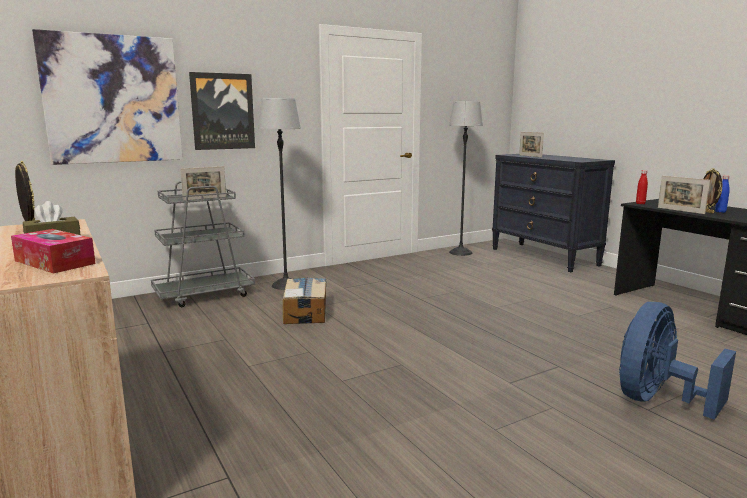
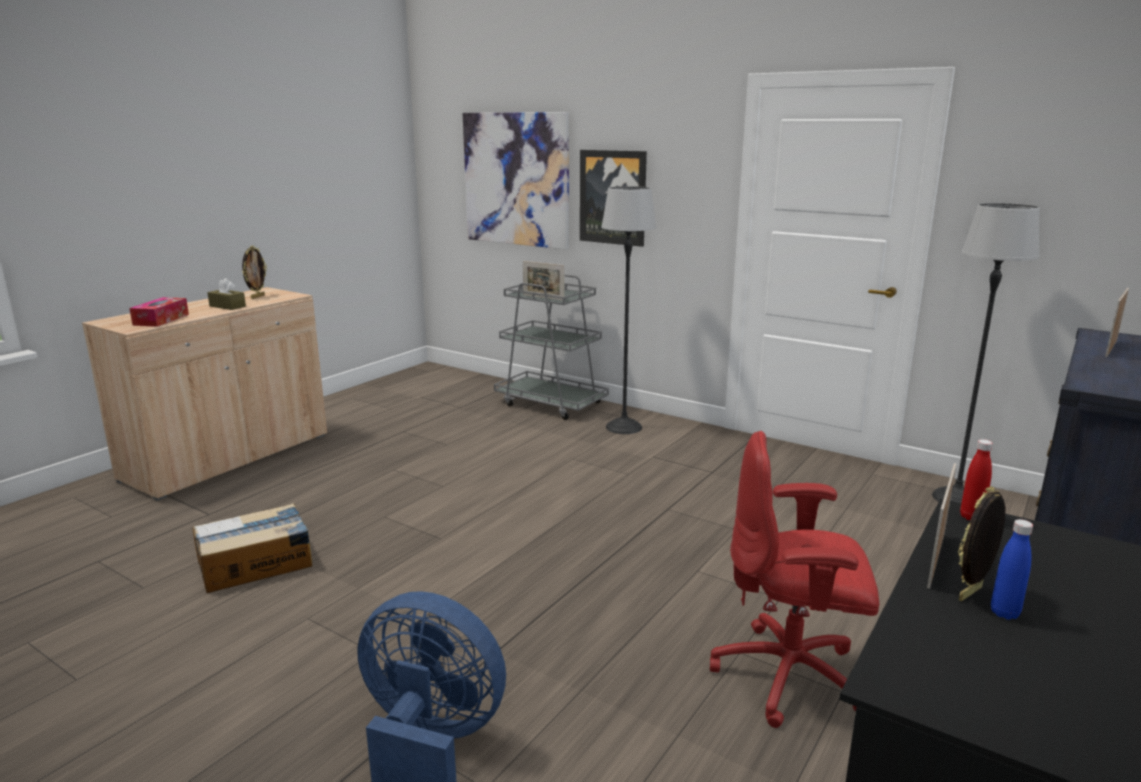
camera: 65 degrees right, 5 degrees up
(306, 312) = (549, 457): cardboard box -> cardboard box (256, 564)
(600, 311) = (791, 677): none -> red office chair

